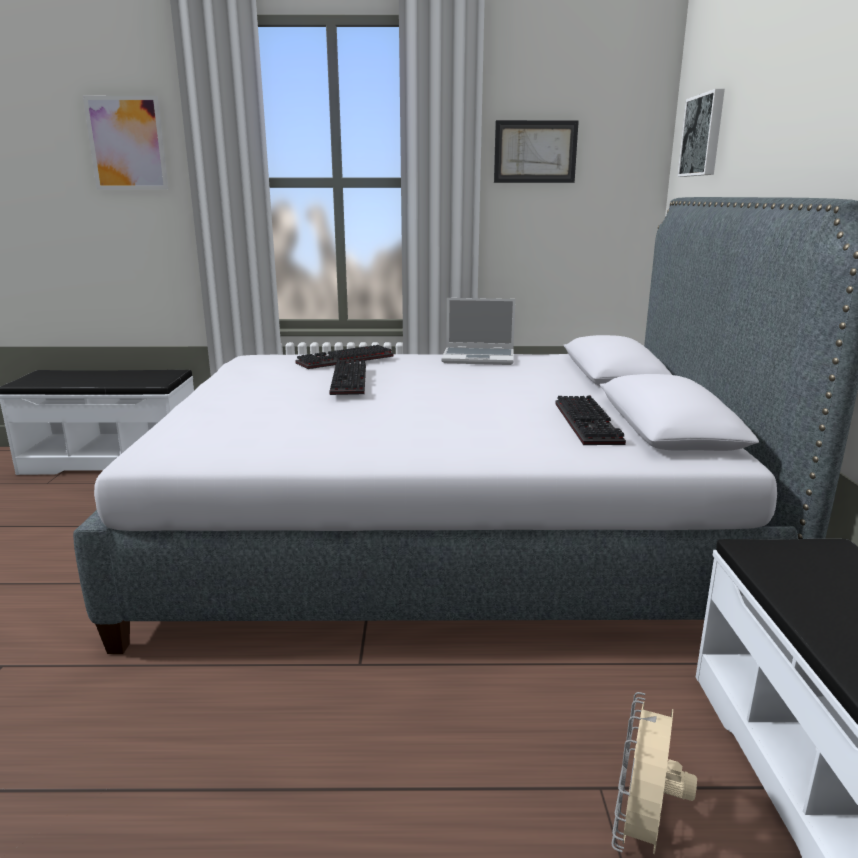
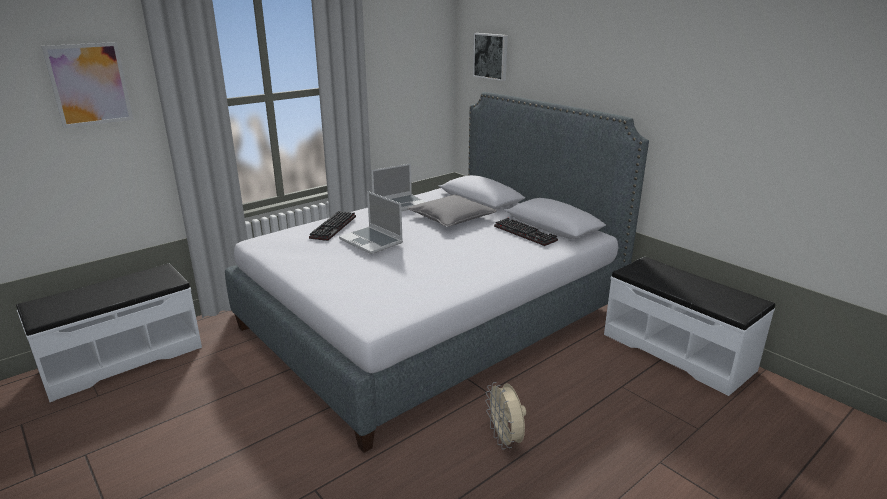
camera: 40 degrees left, 5 degrees up
(351, 380) = (372, 241): keyboard -> laptop
(517, 382) = (451, 217): none -> grey pillow
(535, 152) = (389, 63): picture -> none
(641, 832) = (646, 392): beige fan -> beige fan (505, 440)

